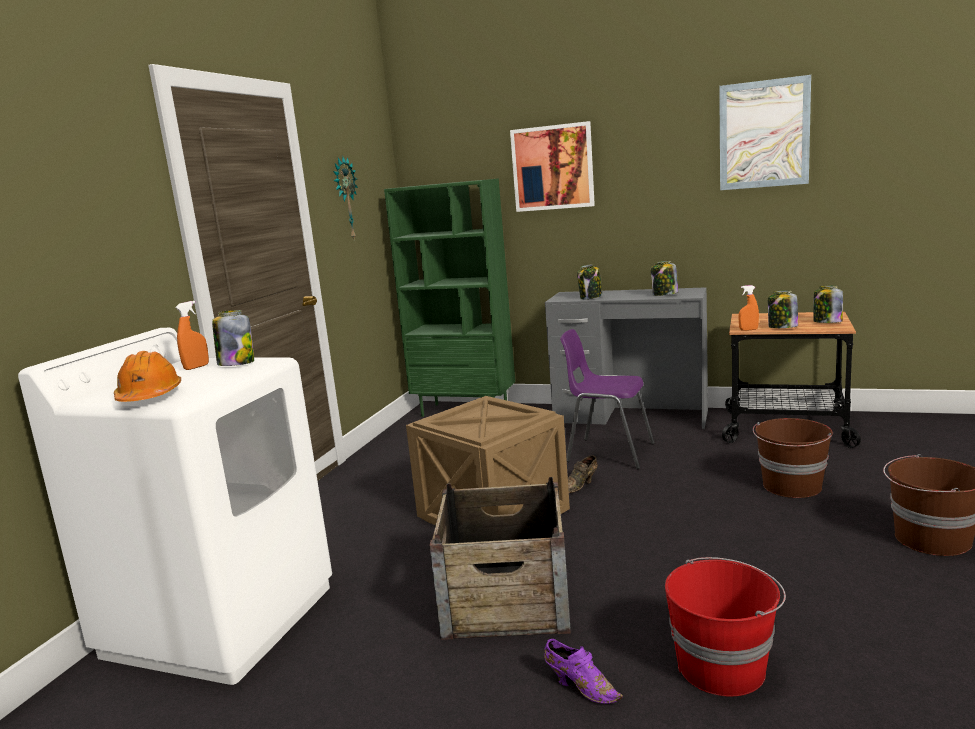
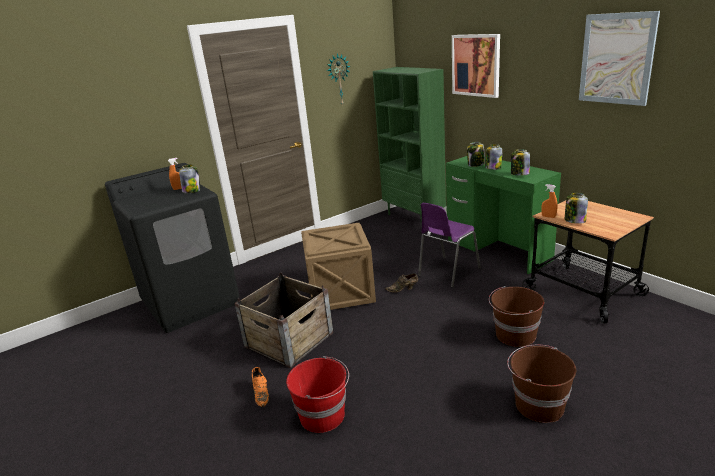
camera: 35 degrees right, 10 degrees up
(149, 397) = (137, 205): orange hard hat -> none
(221, 619) = (191, 302): white washing machine -> black washing machine
(580, 687) = (261, 394): purple shoe -> orange shoe
(608, 452) = (447, 272): purple chair -> purple chair turned 105 degrees counterclockwise
(631, 416) = (498, 250): grey desk -> green desk
(827, 322) = (615, 224): jar -> jar (493, 168)

